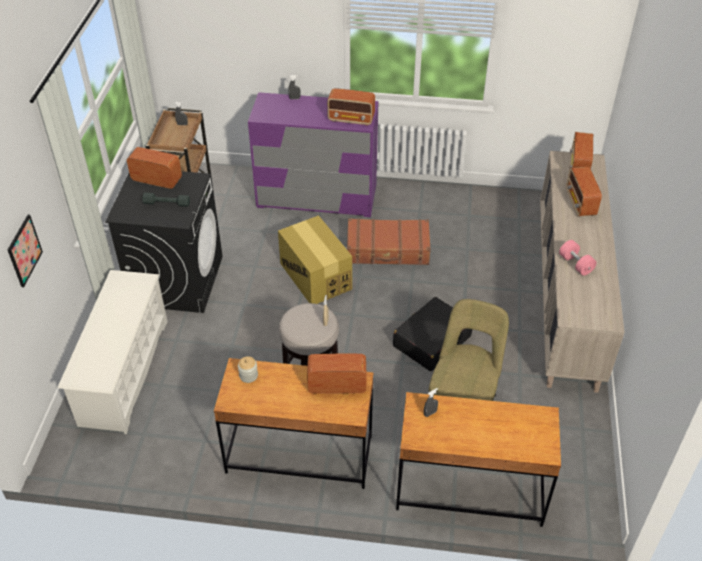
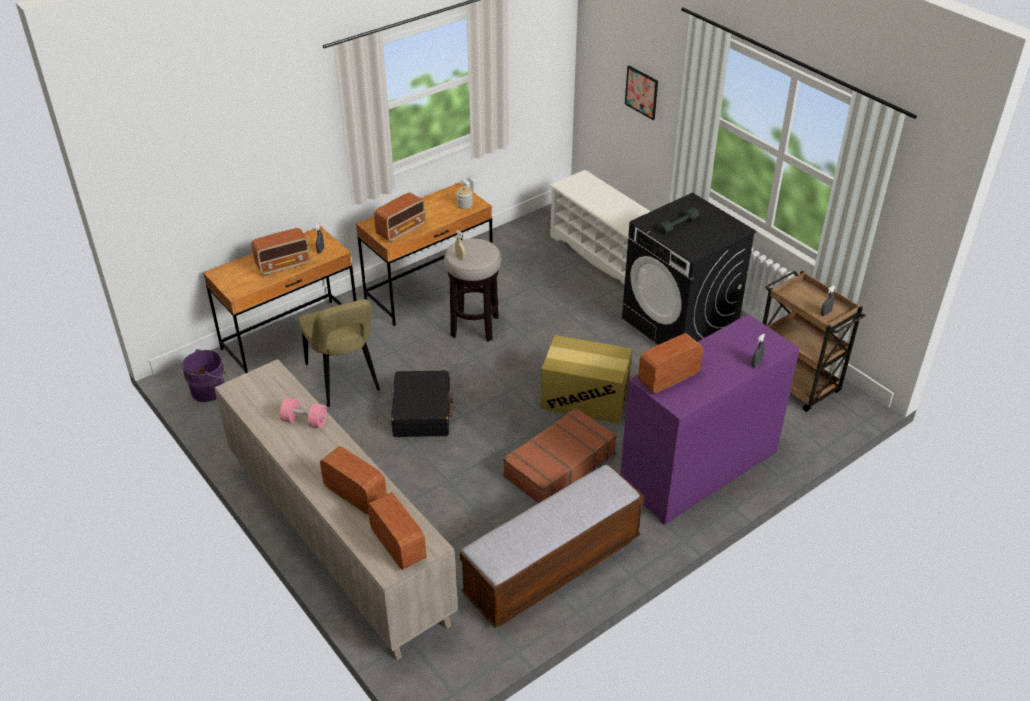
camera: 135 degrees right, 5 degrees down
(156, 180) = (719, 233): radio -> radio (284, 265)
(458, 207) = (552, 567): none -> bench
(580, 483) = (210, 389): none -> purple bucket

